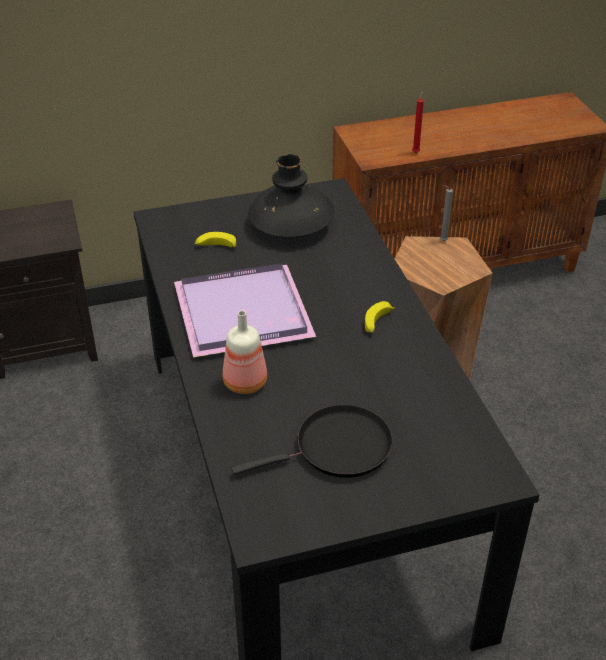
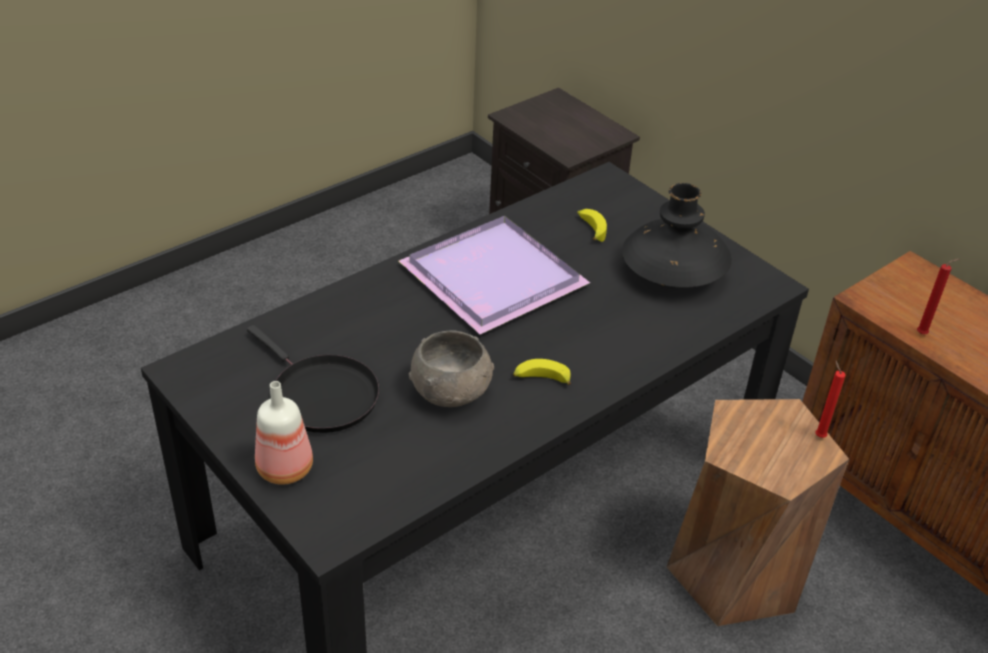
camera: 65 degrees right, 0 degrees up
(243, 382) = (385, 306): bottle -> bottle (285, 467)
(369, 371) = (452, 391): none -> grey bowl
(442, 241) = (818, 435): grey candle -> red candle

